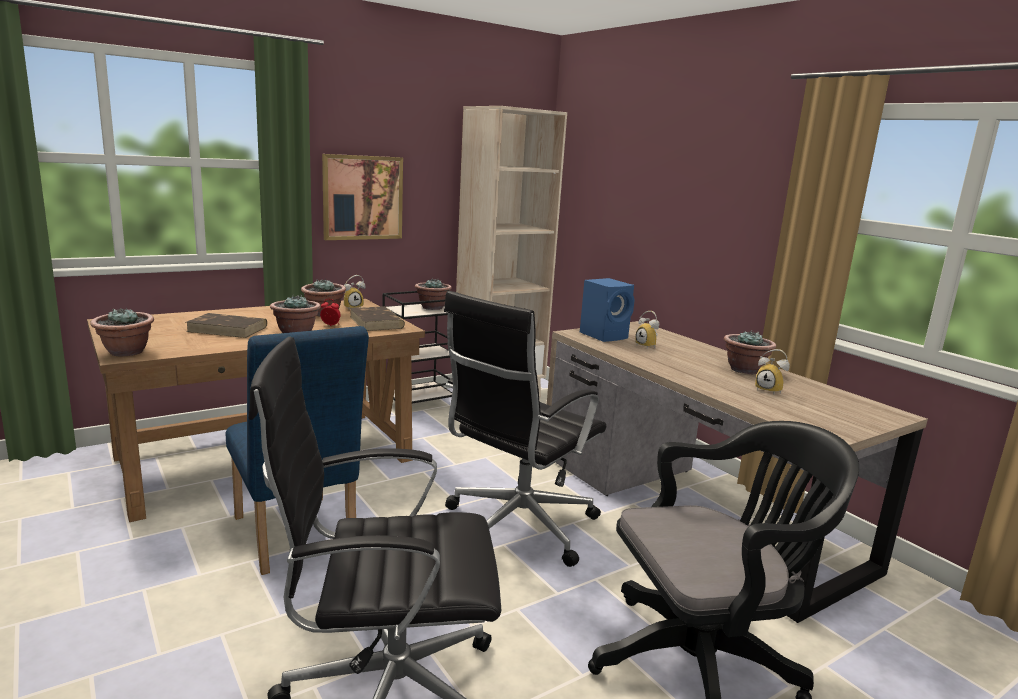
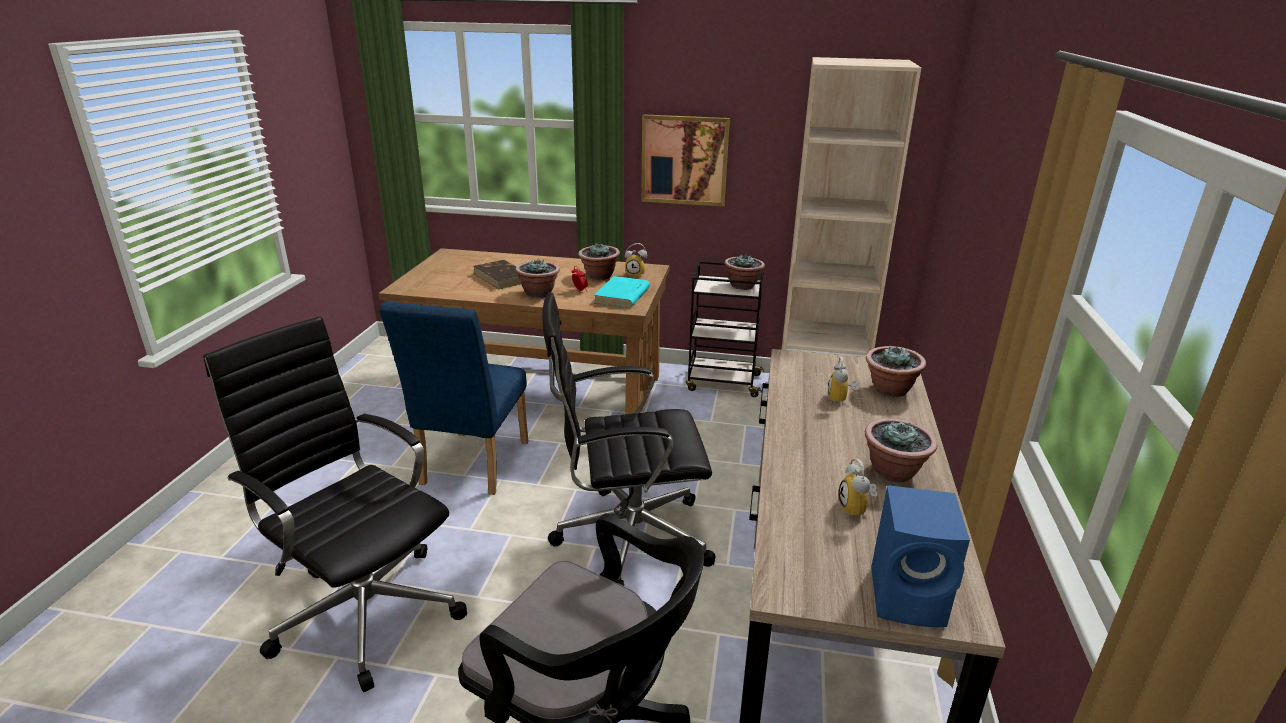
camera: 45 degrees right, 10 degrees up
(126, 352) = (408, 285): potted plant -> potted plant (890, 390)
(376, 322) = (622, 296): brown book -> turquoise book
(605, 335) = (820, 370): blue speaker -> blue speaker (910, 598)

